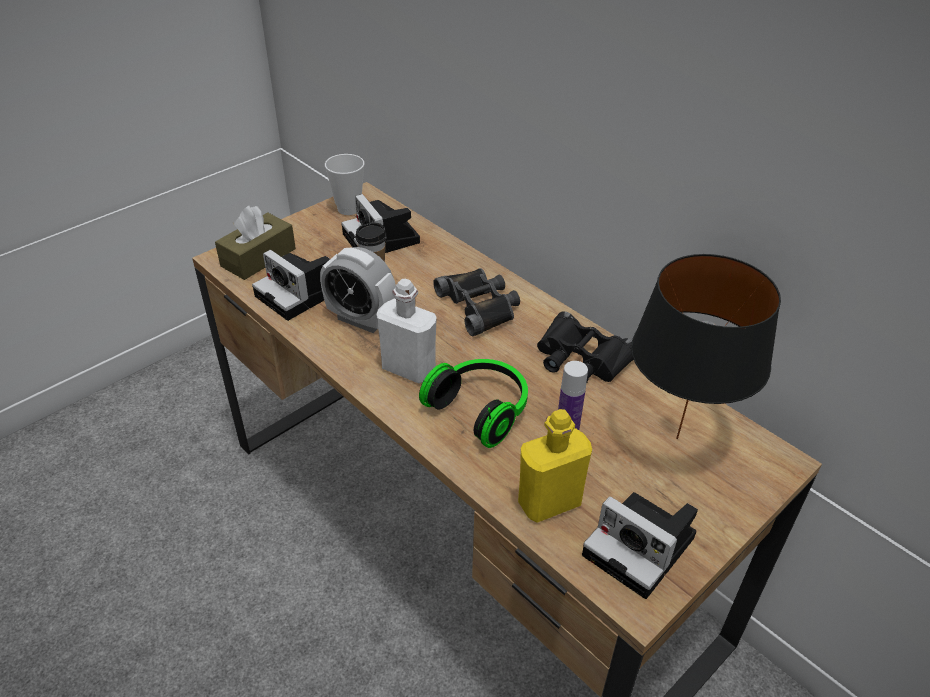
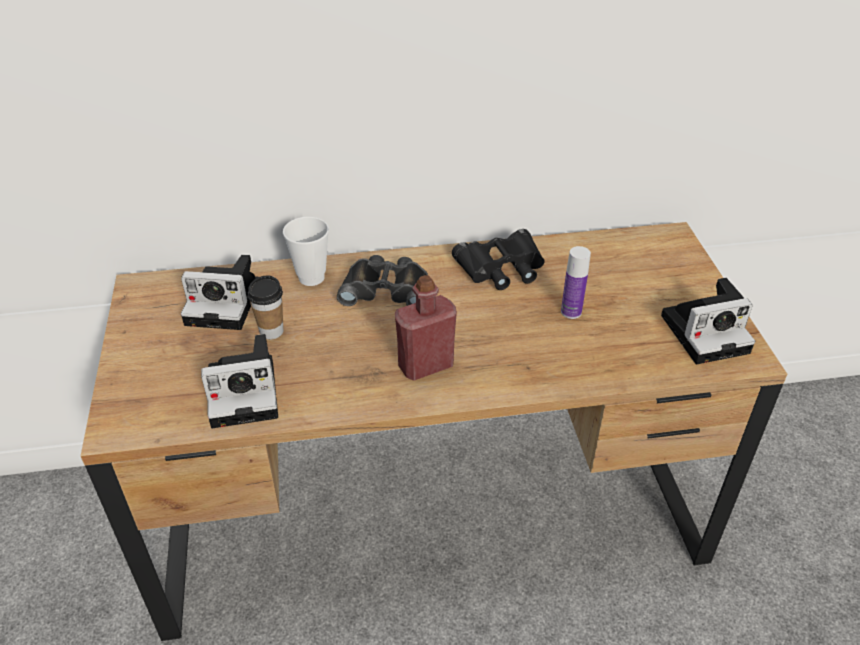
camera: 55 degrees left, 0 degrees up
(258, 257) = (148, 401): brown tissue box -> none
(348, 209) = (147, 305): cup -> cup (311, 278)
(361, 320) = (330, 367): alarm clock -> none
(408, 369) = (426, 365): white bottle -> red bottle
(481, 409) = (512, 346): headphones -> none
(549, 502) = (636, 356): yellow bottle -> none
(677, 437) = (619, 266): black table lamp -> none

